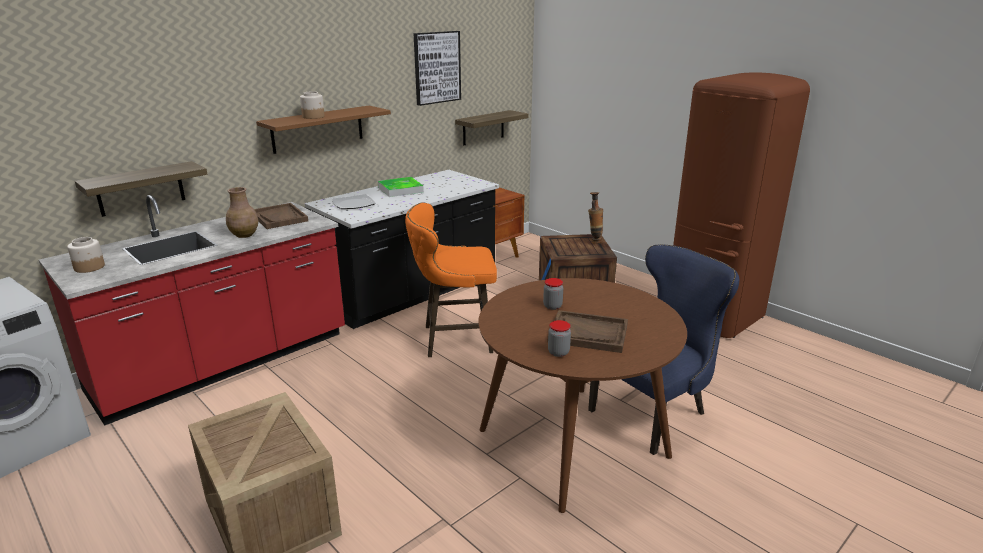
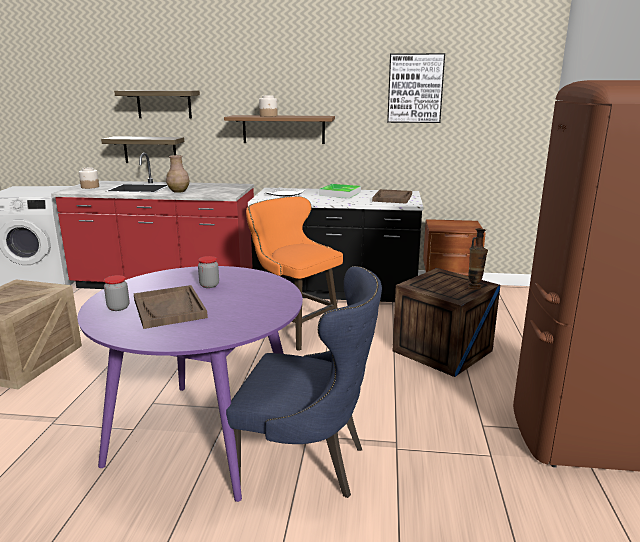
camera: 50 degrees right, 5 degrees down
(279, 217) = (220, 188): brown tray -> brown tray (392, 198)
(483, 127) = (471, 157): shelf -> shelf (164, 104)
(572, 443) = (205, 436): brown dining table -> purple dining table

